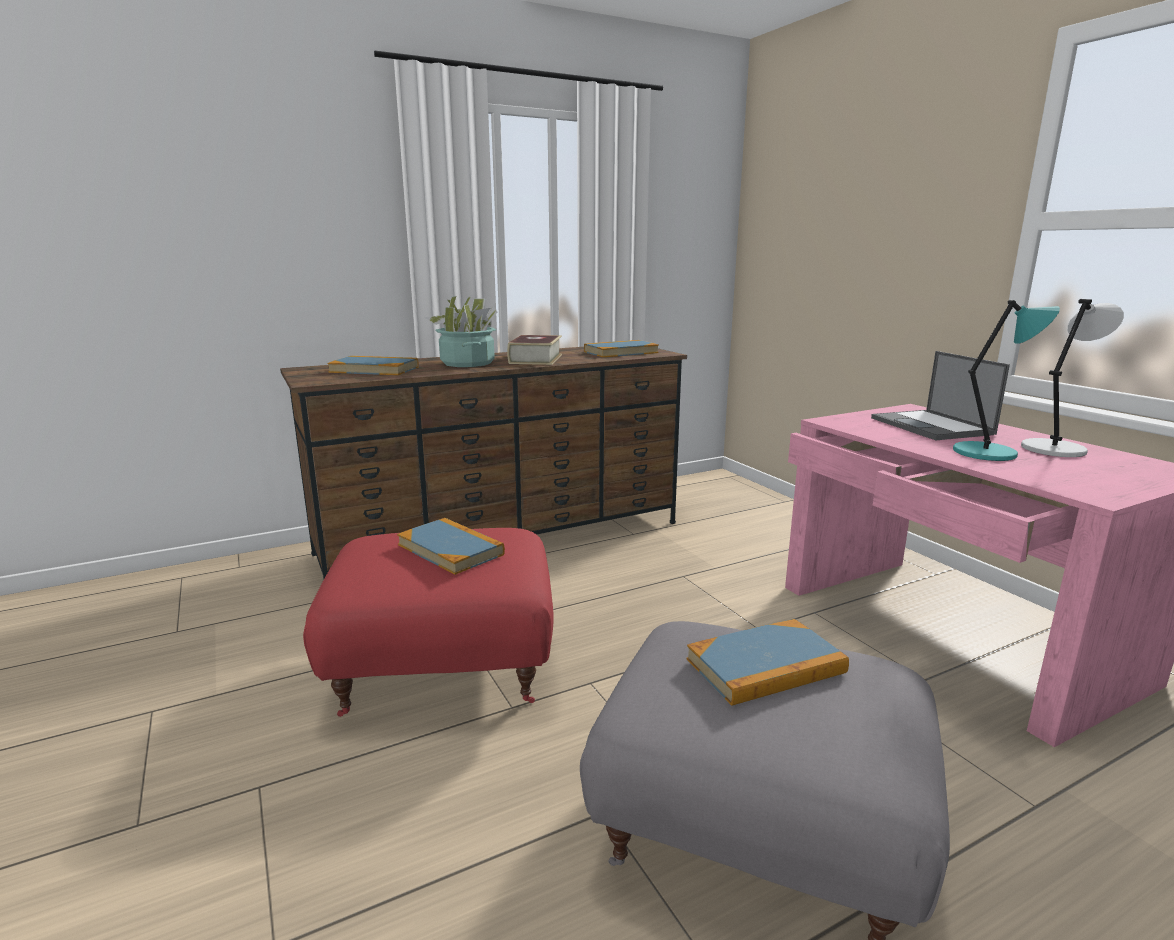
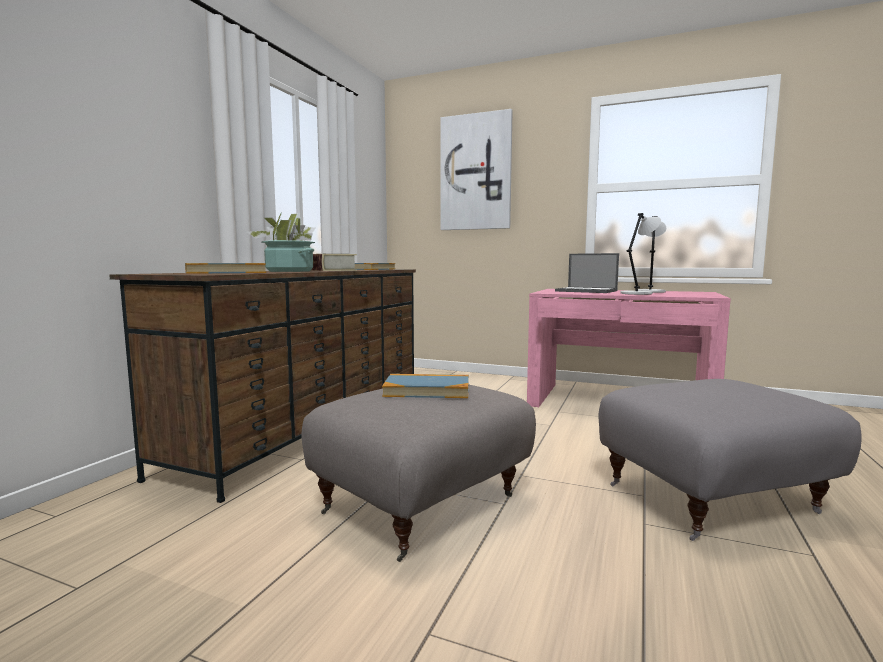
camera: 40 degrees left, 10 degrees down
(443, 672) = (423, 506): red ottoman -> grey ottoman
(765, 666) = (703, 387): book -> none
(849, 188) = (476, 172): none -> picture
(988, 453) = (637, 293): turquoise table lamp -> grey table lamp

